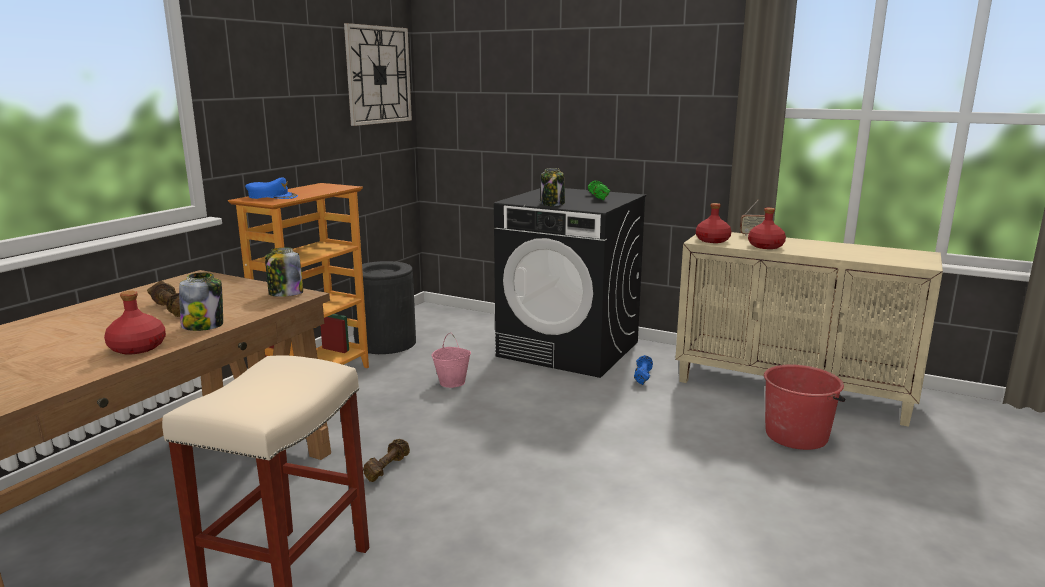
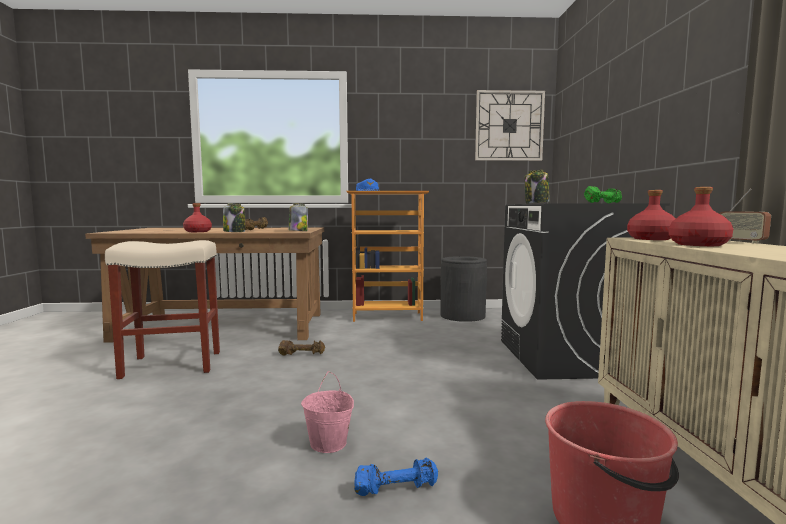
camera: 60 degrees right, 10 degrees down
(452, 382) = (437, 341): pink bucket -> pink bucket (329, 444)
(642, 376) = (577, 395): blue dumbbell -> blue dumbbell (396, 488)

